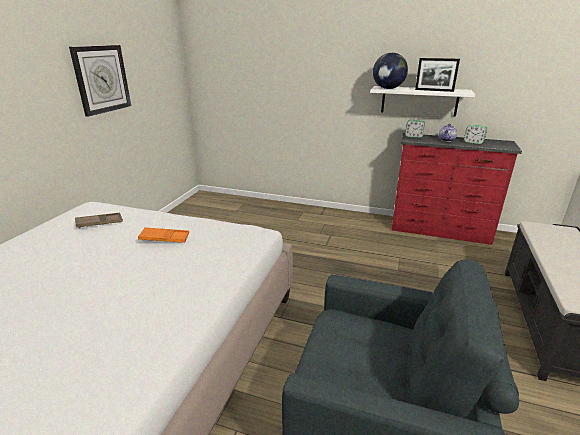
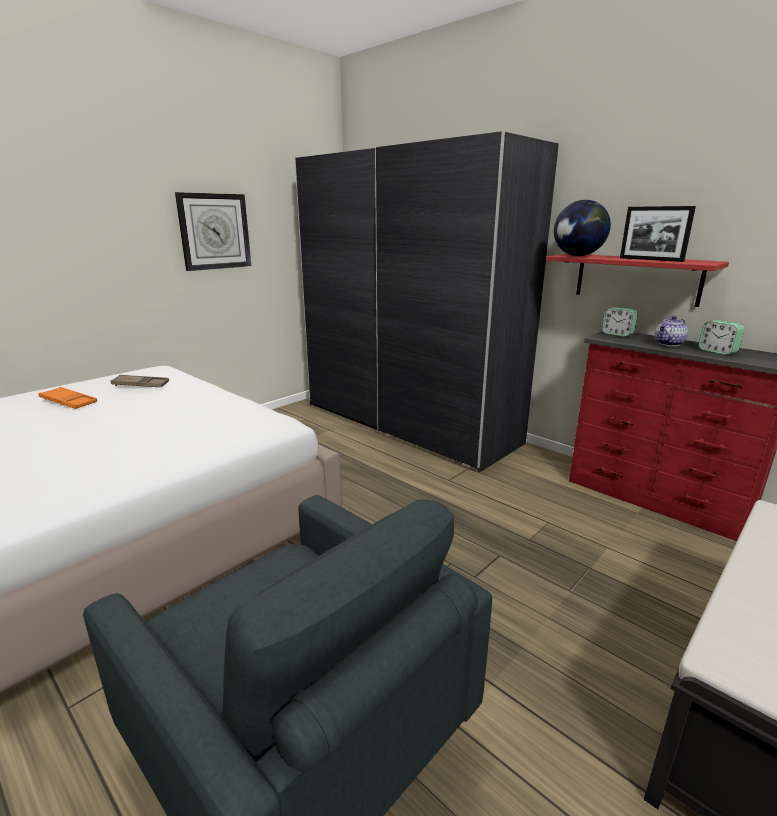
camera: 25 degrees right, 5 degrees down
(164, 238) = (174, 410): orange tray -> orange tray (69, 402)
(267, 211) = (407, 423): none -> grey wardrobe
(419, 101) = (636, 278): white shelf -> red shelf

